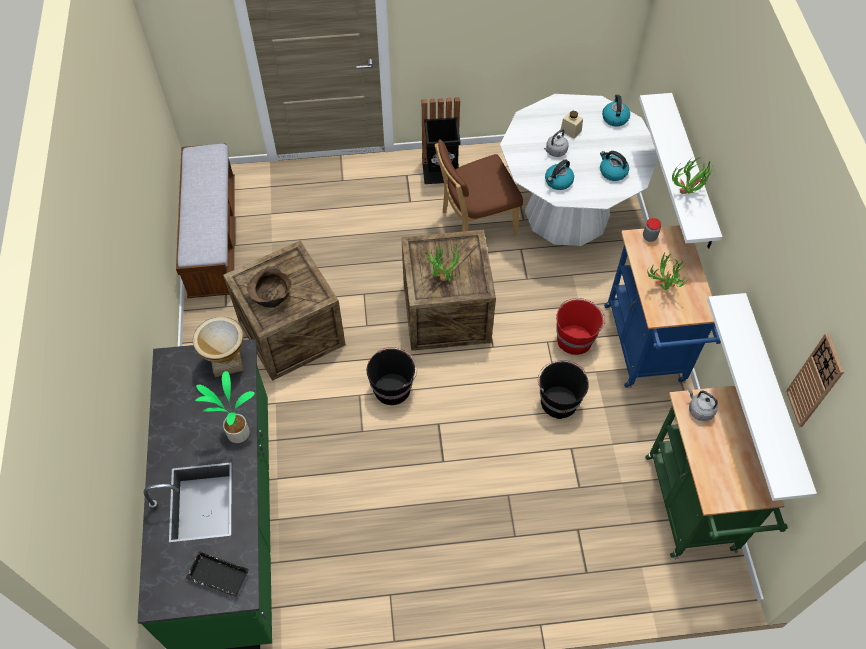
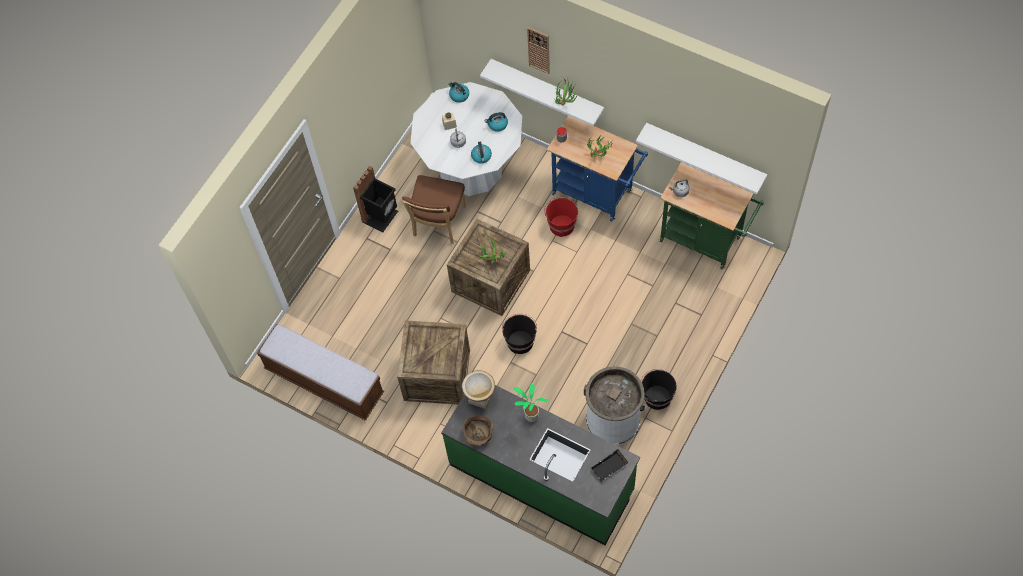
camera: 50 degrees left, 5 degrees up
(271, 295) = (433, 358): brown bowl -> brown bowl (478, 434)
(360, 557) = (613, 420): none -> white trash can
(558, 401) = (594, 261): black bucket -> black bucket (656, 397)
(815, 381) = (728, 132): wall clock -> wall clock (539, 50)

